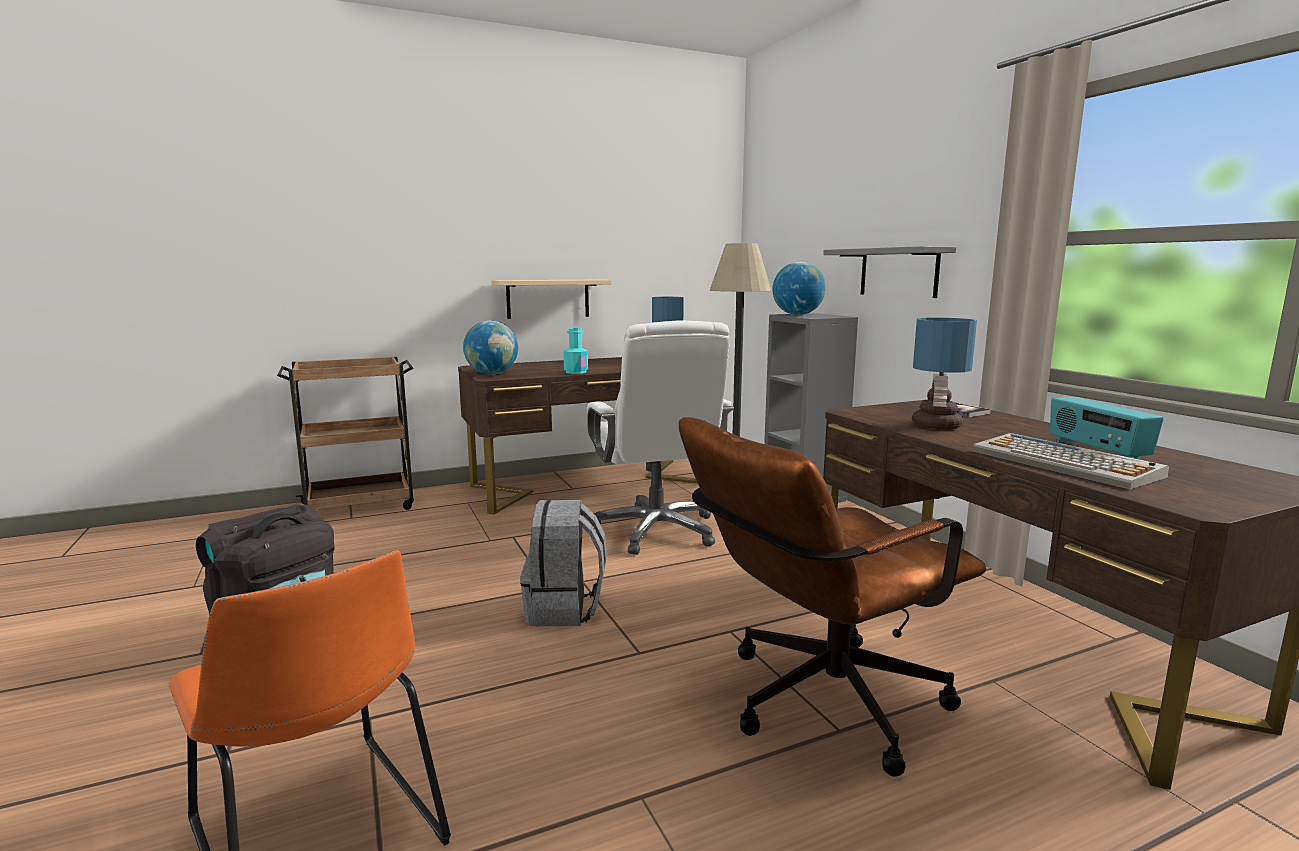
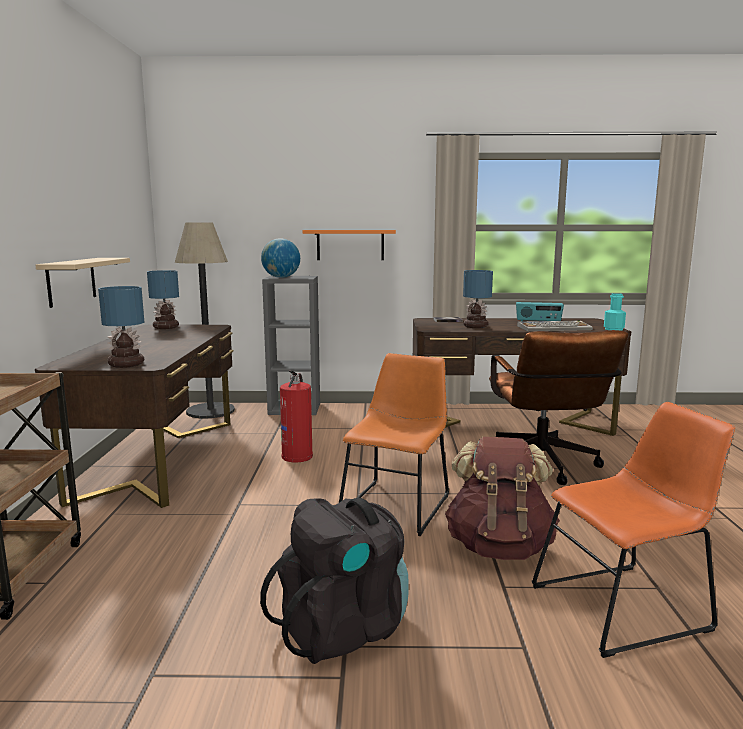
camera: 65 degrees left, 0 degrees up
(477, 700) = (499, 547): none -> brown backpack
(492, 374) = (128, 364): globe -> table lamp
(564, 609) = (397, 504): grey backpack -> orange chair
(576, 372) = (179, 347): turquoise bottle -> turquoise bottle (613, 329)
(657, 530) = (297, 456): white office chair -> fire extinguisher
(898, 272) = (350, 245): grey shelf -> orange shelf

